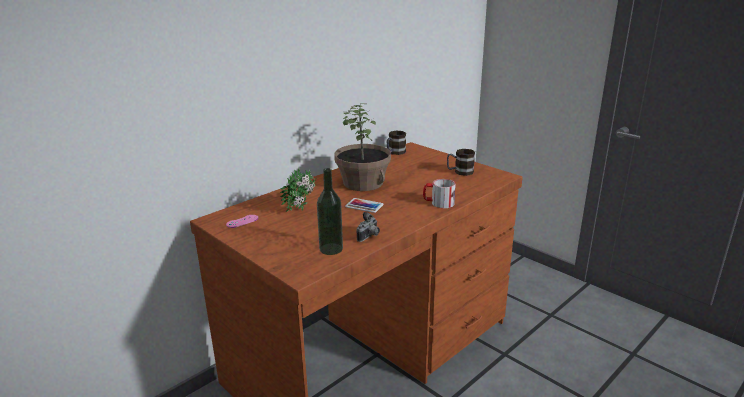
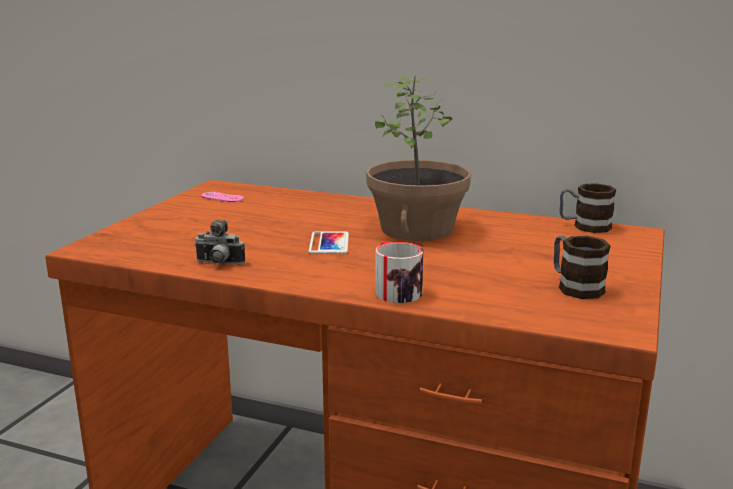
camera: 65 degrees right, 5 degrees down
(303, 208) = (288, 214): potted plant -> none
(331, 249) = (167, 250): bottle -> none

